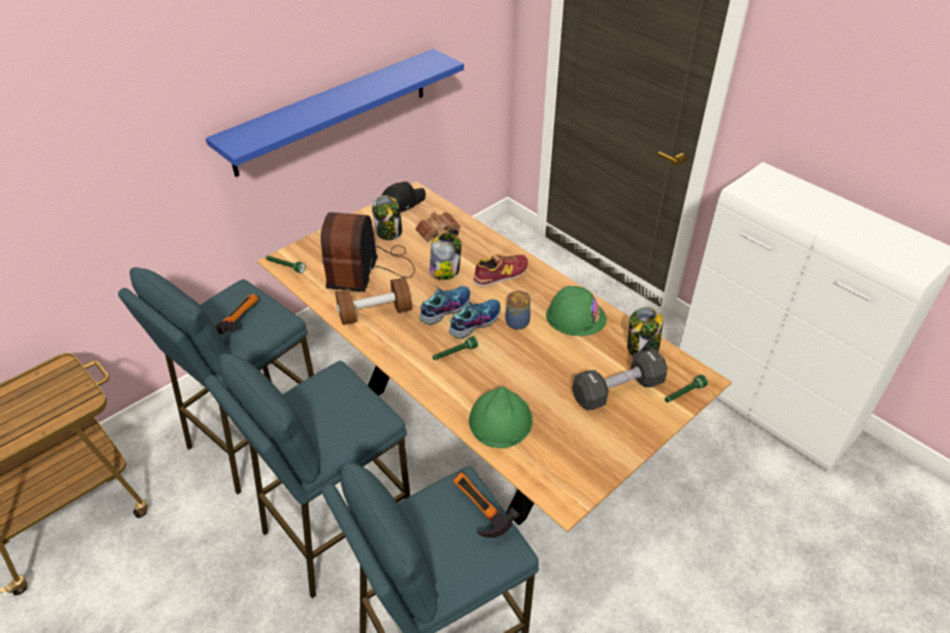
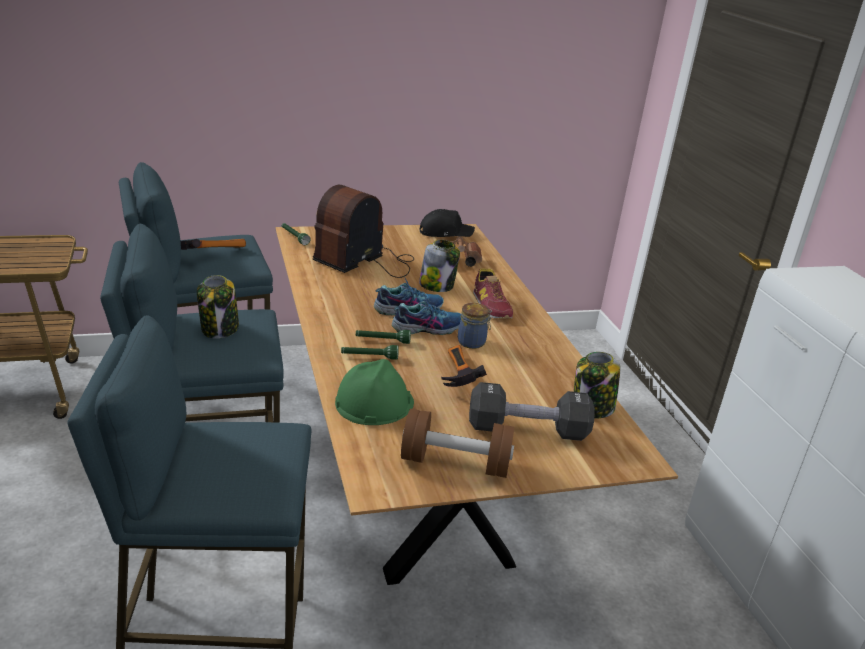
camera: 25 degrees right, 15 degrees down
(332, 111) = (407, 119): blue shelf -> none
(375, 313) = (338, 290): brown dumbbell -> brown dumbbell (455, 463)
(389, 232) = (412, 246): jar -> jar (219, 329)
(477, 513) = (272, 457): hammer -> hammer (454, 377)
(501, 275) = (490, 306): shoe -> shoe turned 75 degrees clockwise
(575, 316) = (539, 360): green hard hat -> none
(684, 394) = (605, 462): green flashlight -> green flashlight (369, 357)

